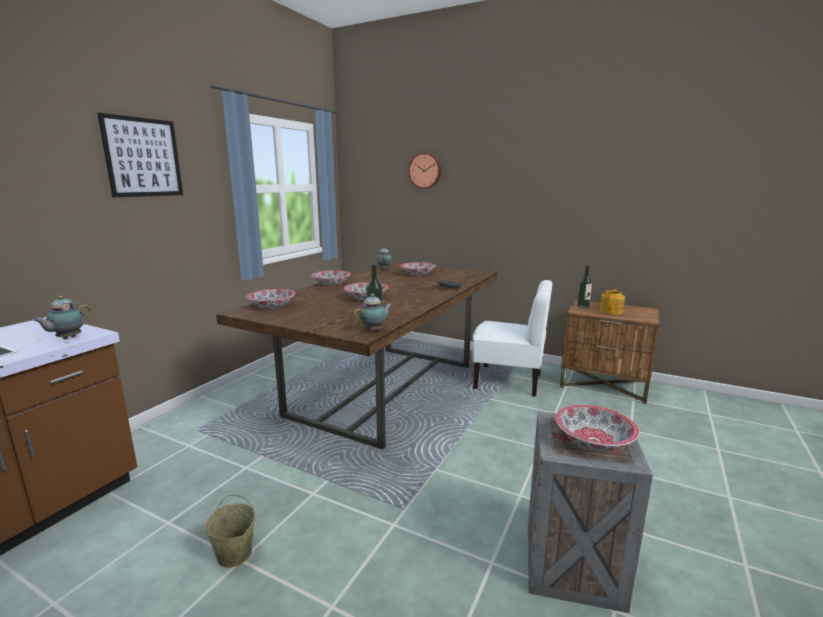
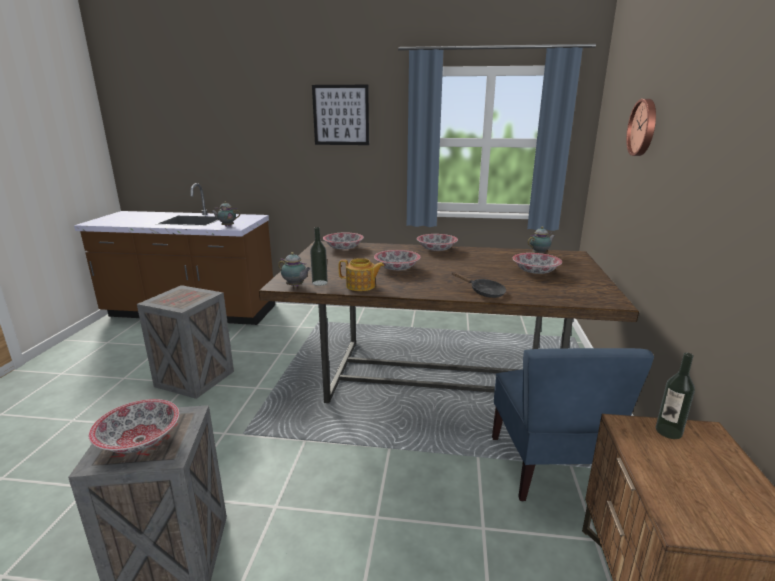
camera: 70 degrees right, 5 degrees up
(234, 554) = (193, 379): beige bucket -> crate
(508, 381) = (547, 467): white chair -> blue chair
(611, 311) = (686, 470): teapot -> teapot (361, 286)

